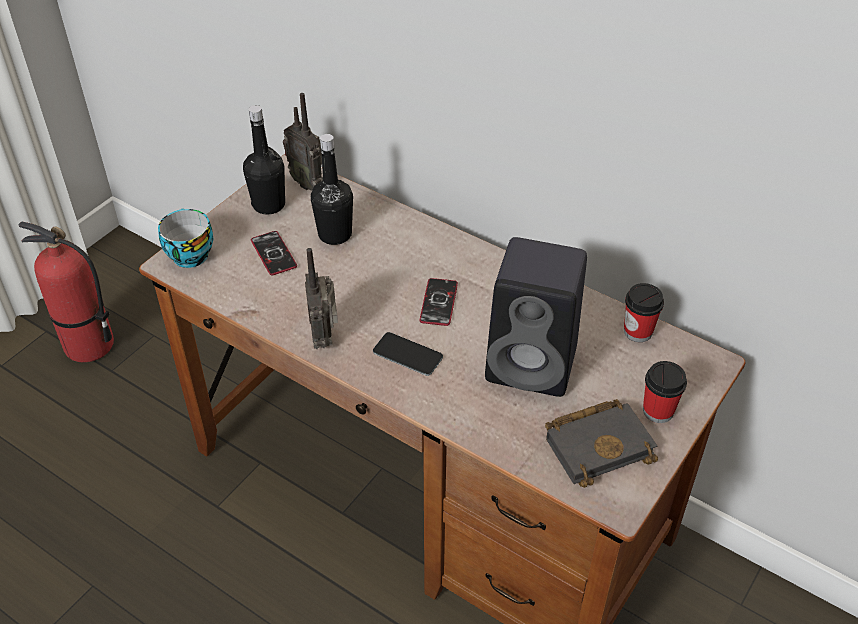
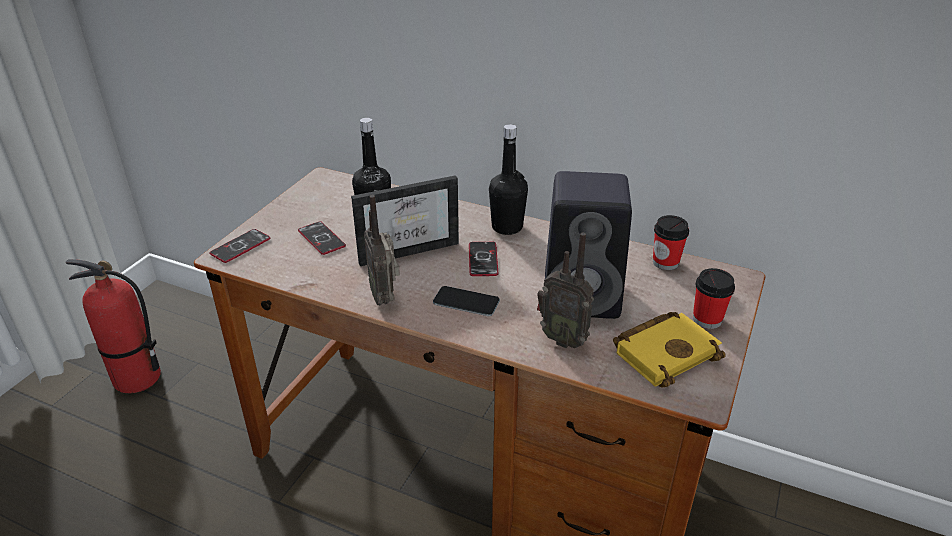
camera: 10 degrees left, 10 degrees down
(188, 254) = (240, 246): cup -> phone
(269, 205) = (309, 204): black bottle -> black bottle (507, 227)
(308, 183) = (342, 185): radio -> radio (563, 339)
(362, 276) = (408, 247): none -> picture frame
(599, 444) = (666, 351): black book -> yellow book

